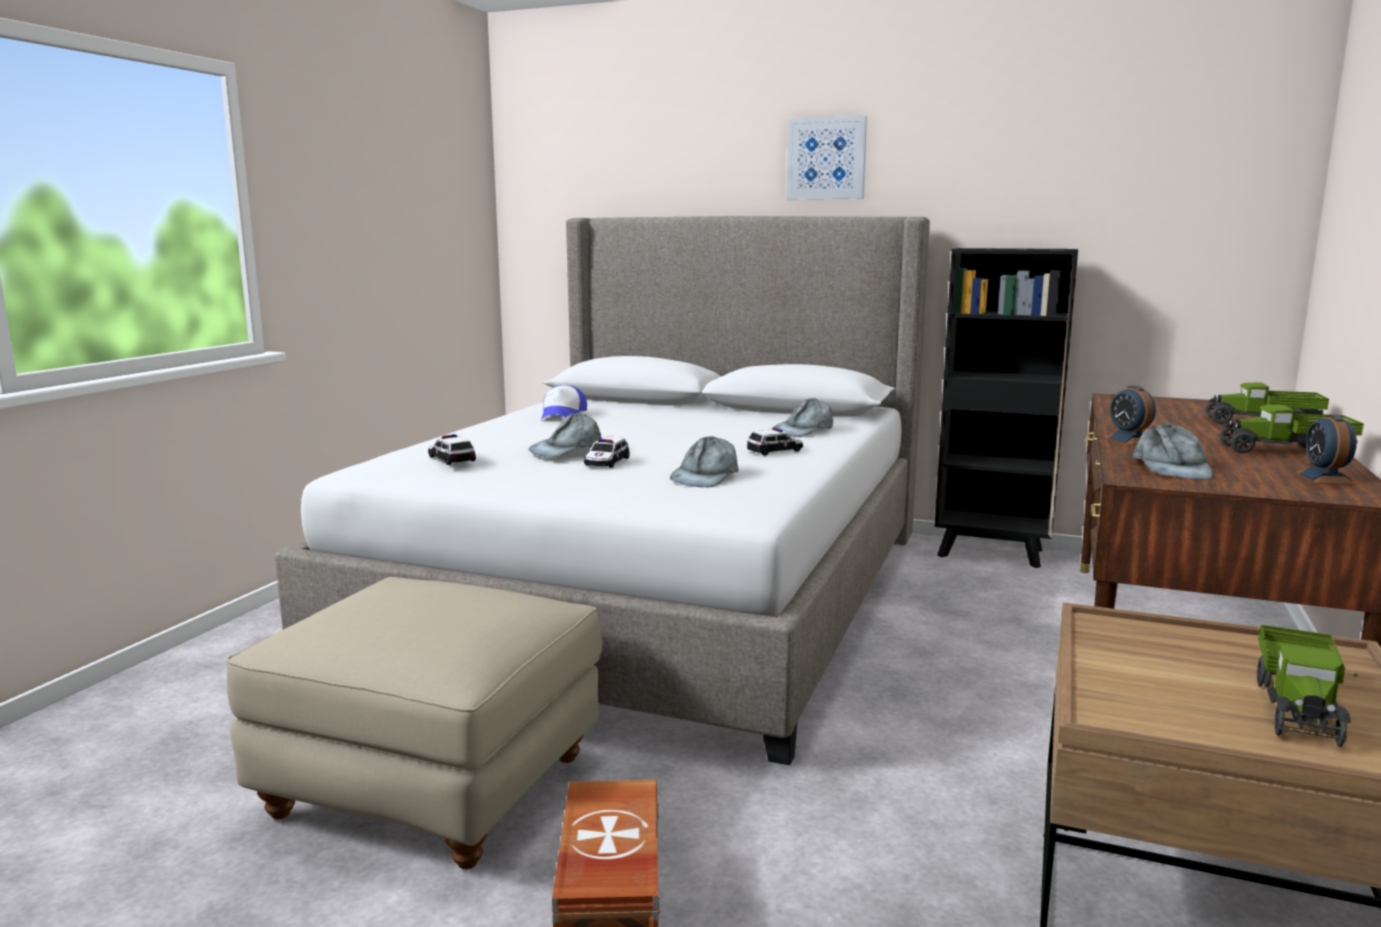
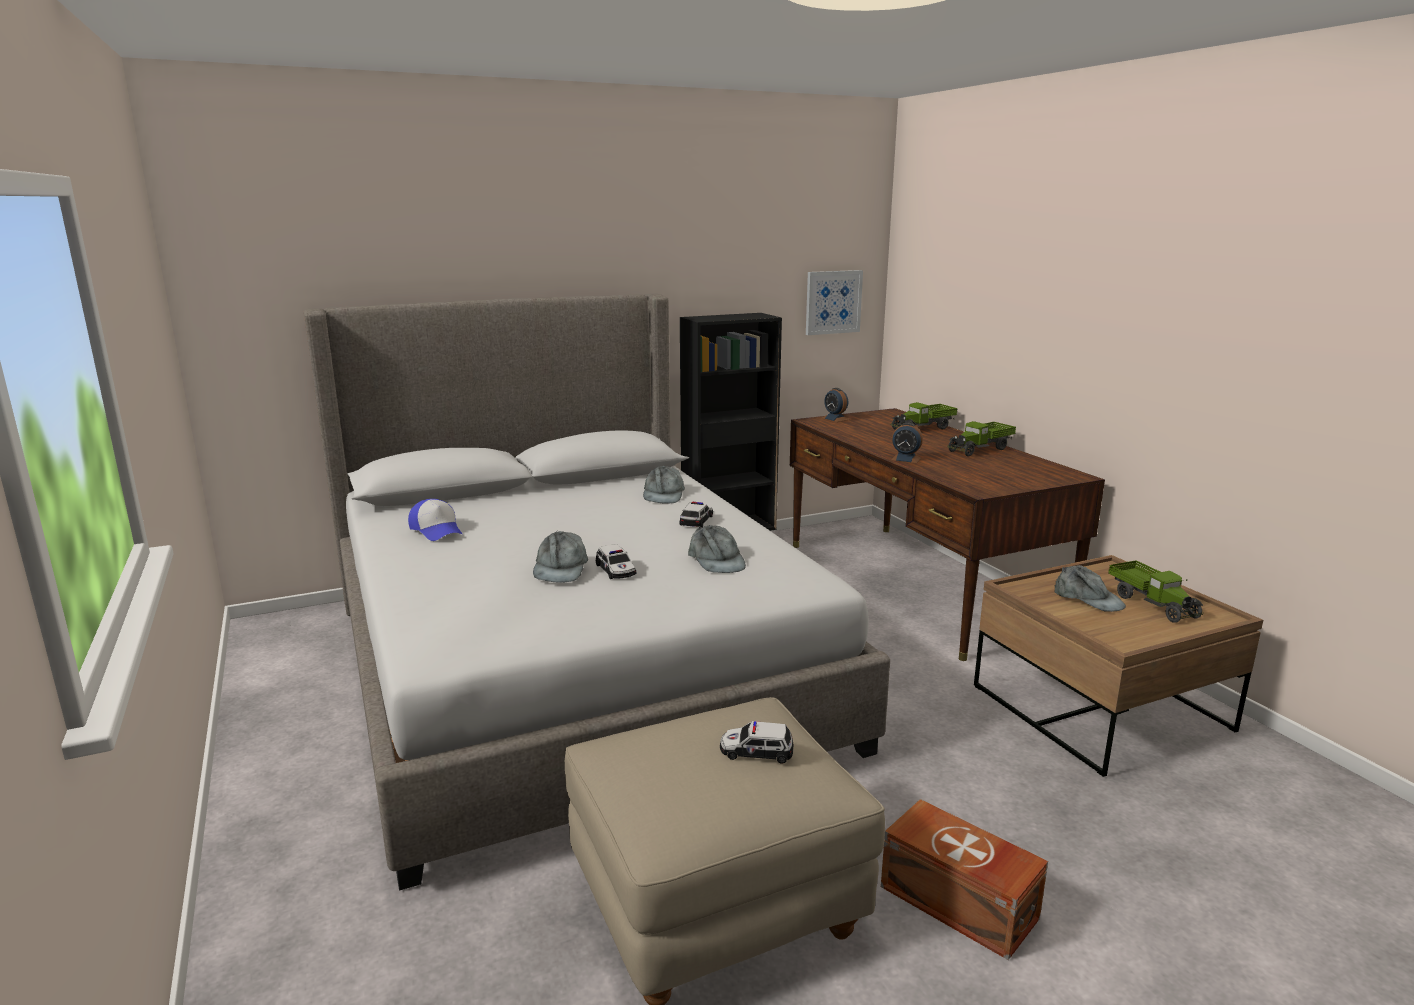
camera: 45 degrees left, 5 degrees up
(451, 458) = (498, 611): toy car -> toy car (756, 751)
(826, 158) = (561, 242): picture -> picture (833, 302)
(1171, 468) = (972, 477): grey cap -> grey cap (1088, 599)
(1325, 478) = (1035, 466): alarm clock -> alarm clock (835, 418)

